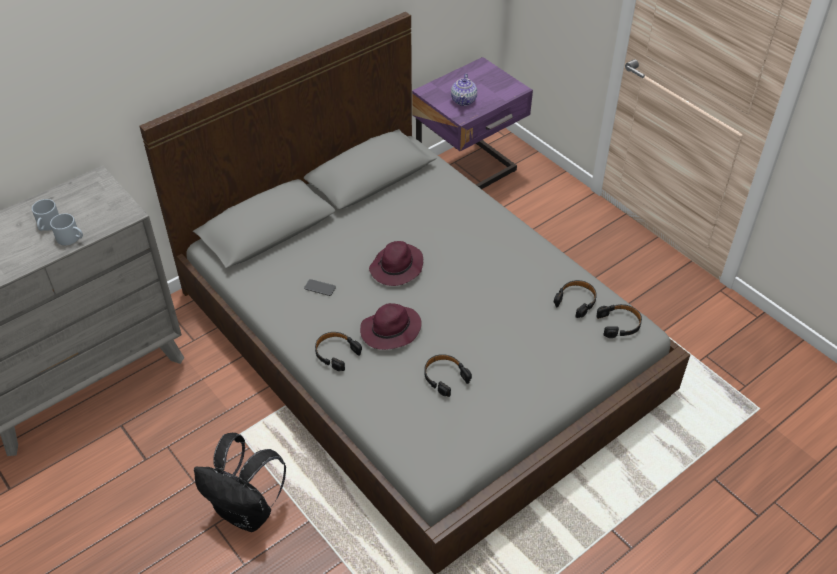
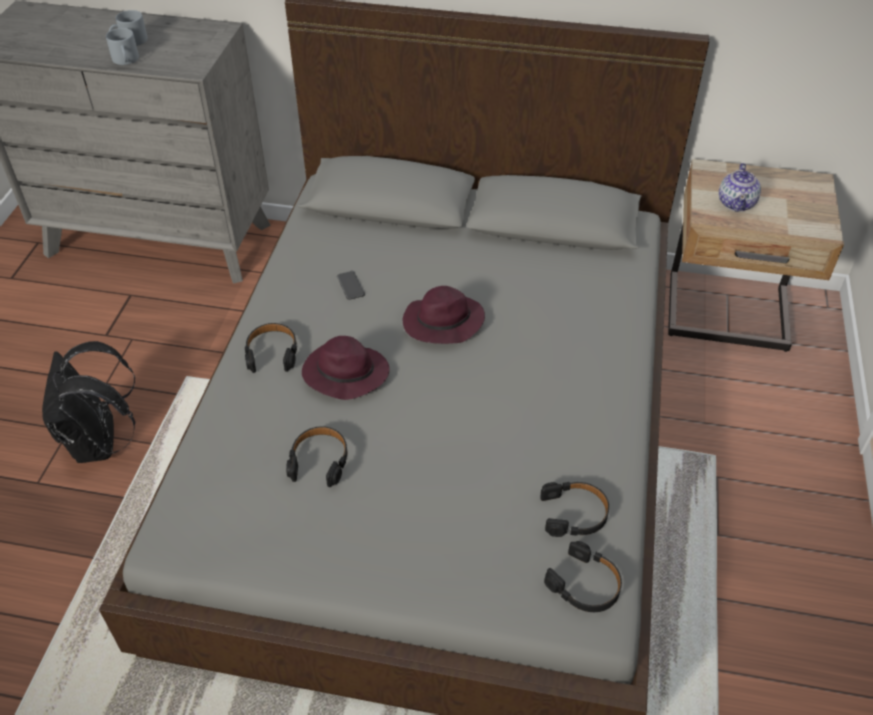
camera: 50 degrees right, 0 degrees up
(464, 100) = (736, 203): teapot -> teapot turned 45 degrees counterclockwise
(468, 173) = (728, 316): purple nightstand -> beige nightstand

